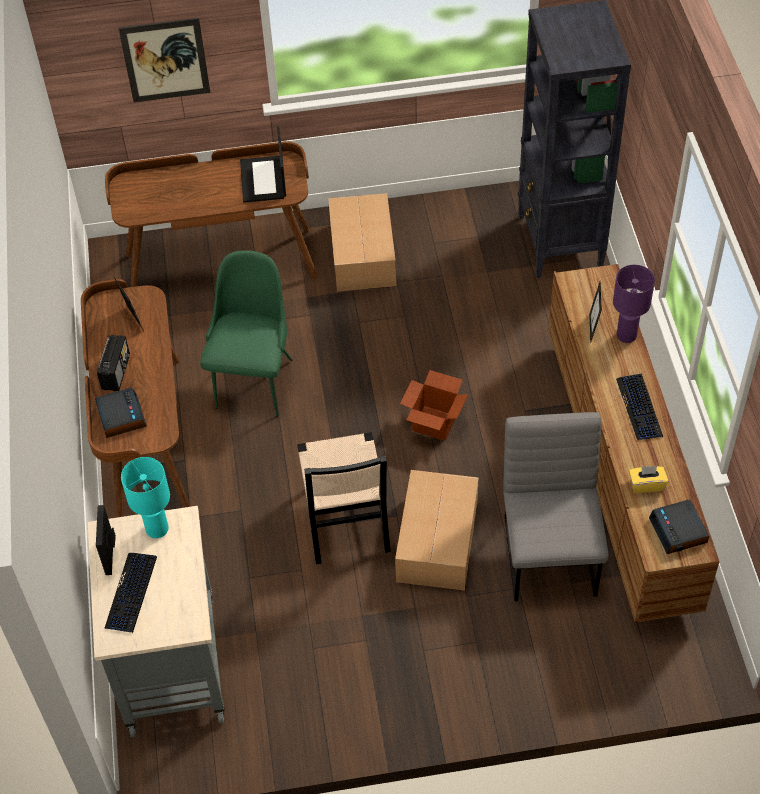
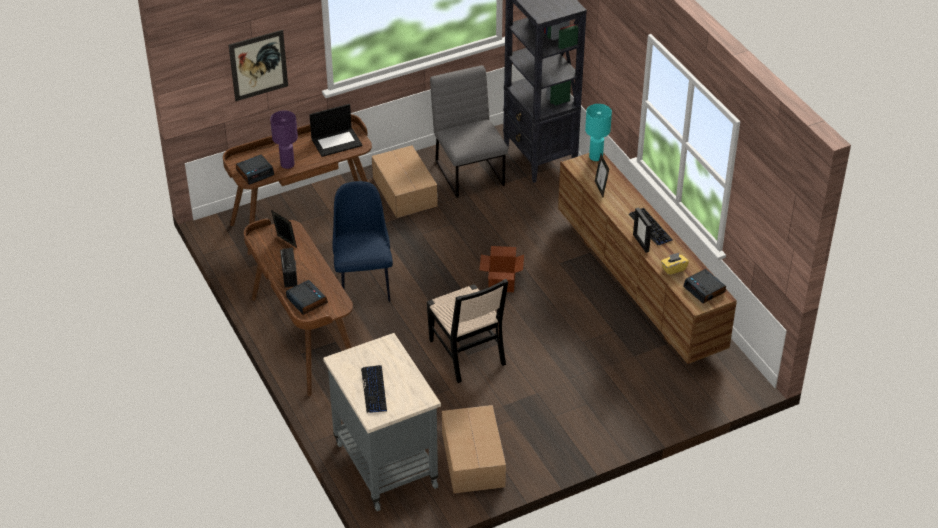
camera: 20 degrees left, 10 degrees down
(110, 555) = (349, 372): picture frame -> picture frame (641, 243)
(141, 204) = (255, 172): none -> alarm clock
(156, 529) = (373, 351): turquoise table lamp -> turquoise table lamp (595, 157)
(254, 383) = (363, 285): green chair -> blue chair
(264, 180) = (337, 142): laptop -> laptop turned 90 degrees counterclockwise
(436, 542) = (534, 352): cardboard box -> cardboard box (472, 460)
(550, 552) = (613, 342): grey chair -> grey chair (469, 171)
(627, 335) = (624, 188): purple table lamp -> purple table lamp (287, 164)

